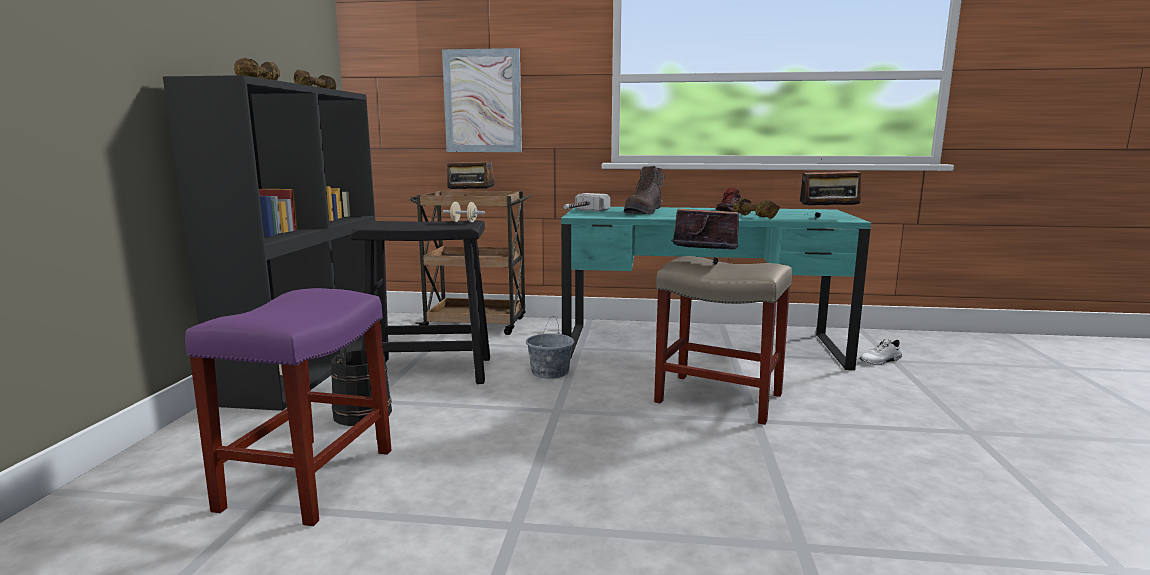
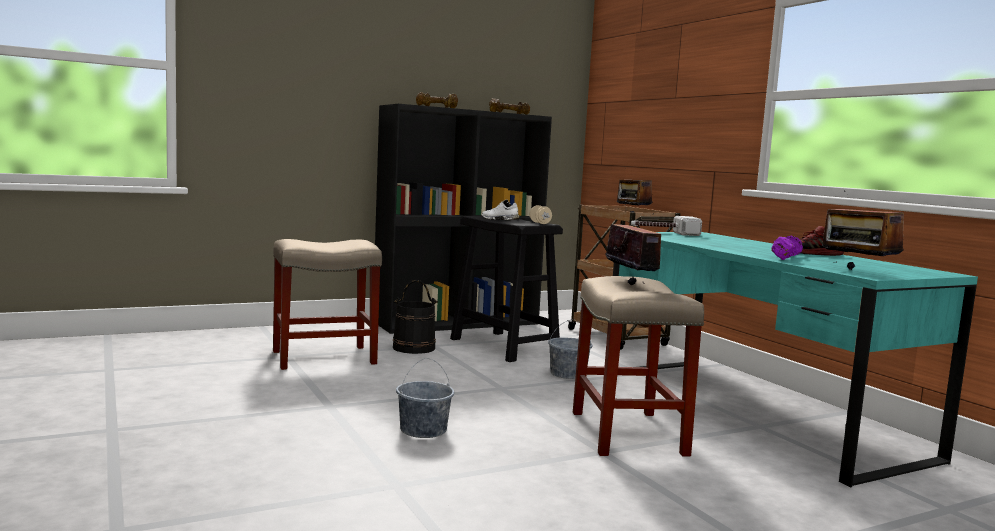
camera: 55 degrees right, 5 degrees down
(310, 477) = (325, 357): purple stool -> beige stool
(482, 101) = (666, 122): picture -> none
(644, 212) = (714, 241): brown boot -> none
(648, 486) = (423, 430): none -> grey bucket
(753, 217) = (785, 257): brown dumbbell -> purple dumbbell
(881, 361) = (925, 501): white shoe -> white shoe (499, 219)

